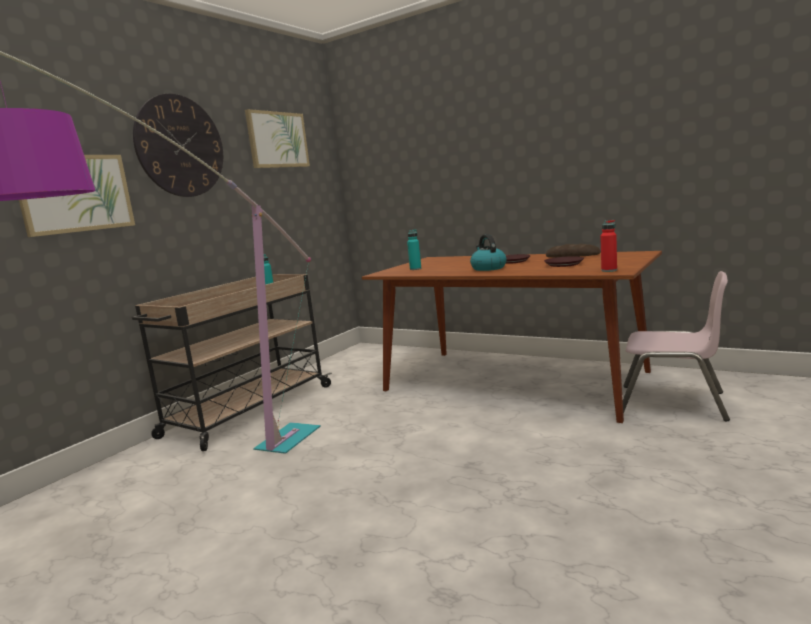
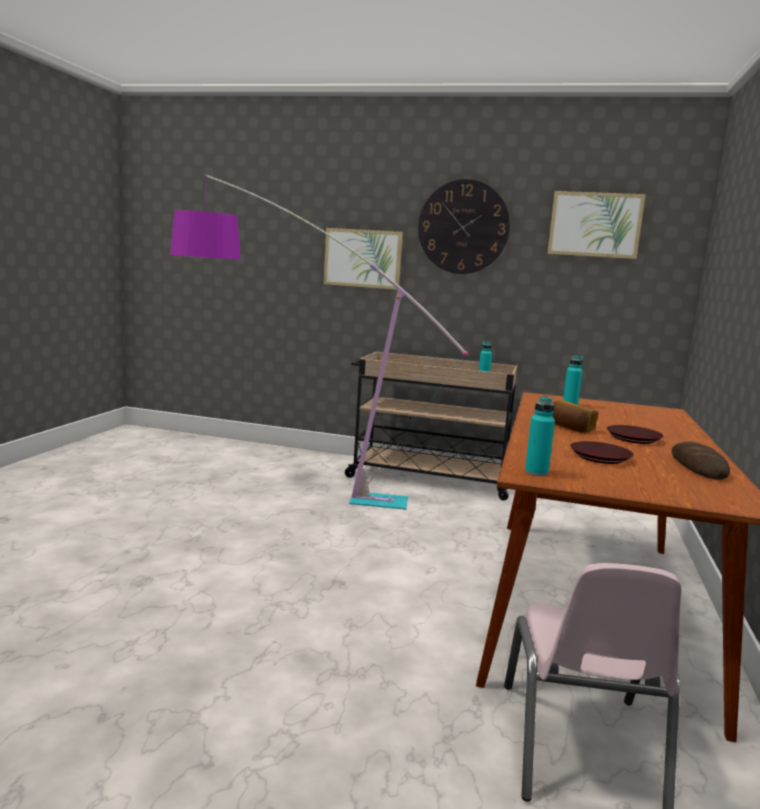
camera: 70 degrees right, 0 degrees up
(488, 268) = (570, 428): kettle -> bread
(609, 270) = (536, 472): red bottle -> turquoise bottle

